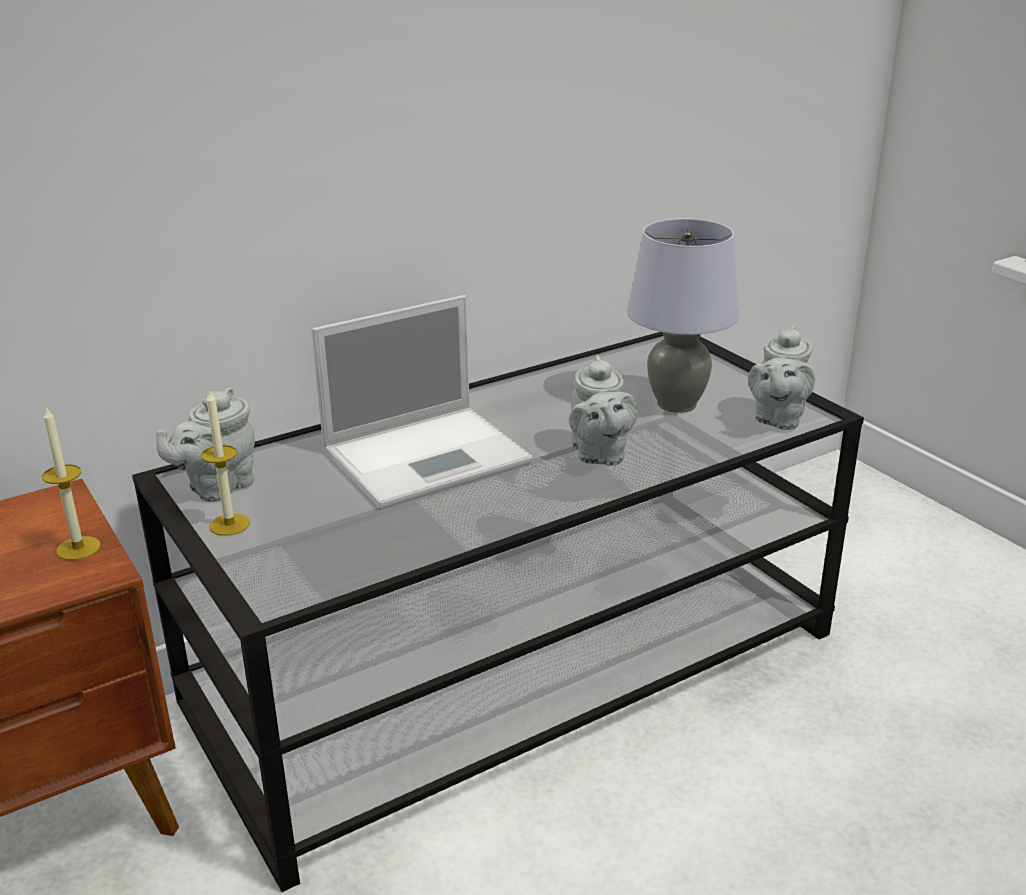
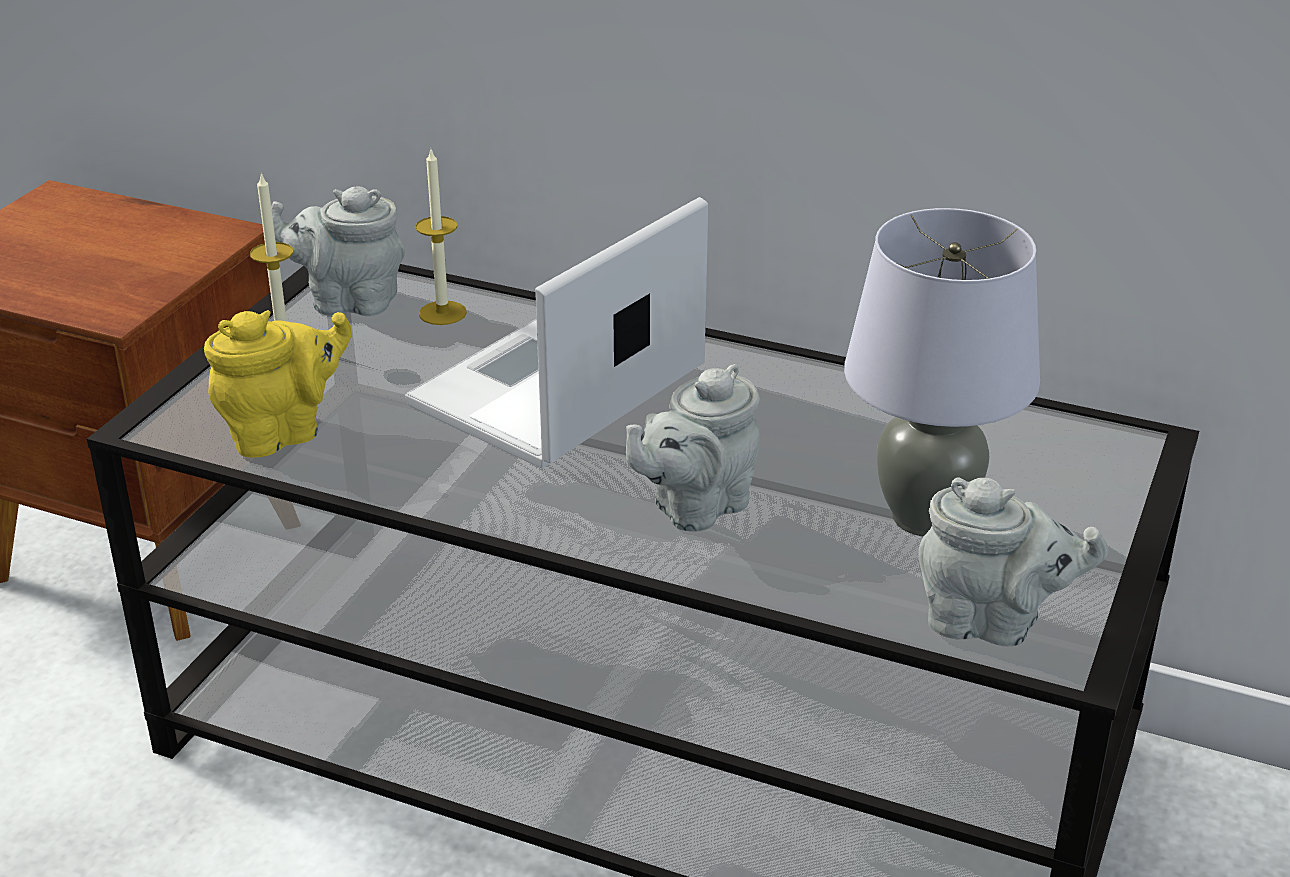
camera: 55 degrees right, 5 degrees up
(78, 548) = (144, 284): candle -> candle (442, 313)
(347, 556) = (283, 432): none -> yellow teapot
(429, 455) = (555, 391): laptop -> laptop turned 105 degrees clockwise
(777, 418) = (992, 622): grey teapot -> grey teapot turned 150 degrees counterclockwise

